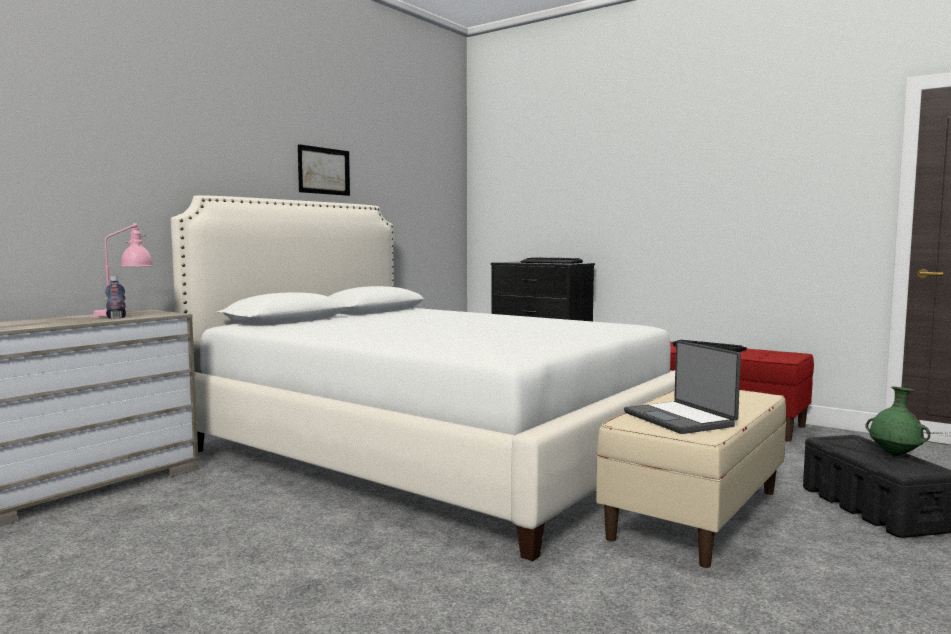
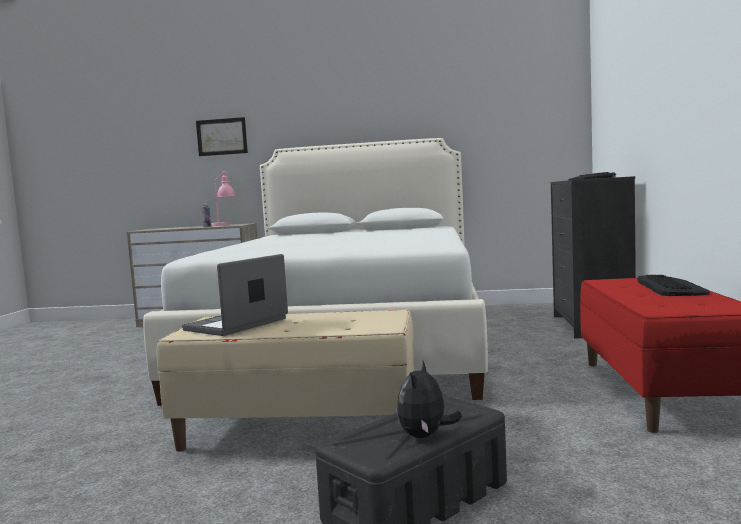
camera: 60 degrees right, 0 degrees up
(324, 171) = (393, 115): picture -> picture (222, 136)
(896, 454) = (425, 436): green vase -> plush toy

